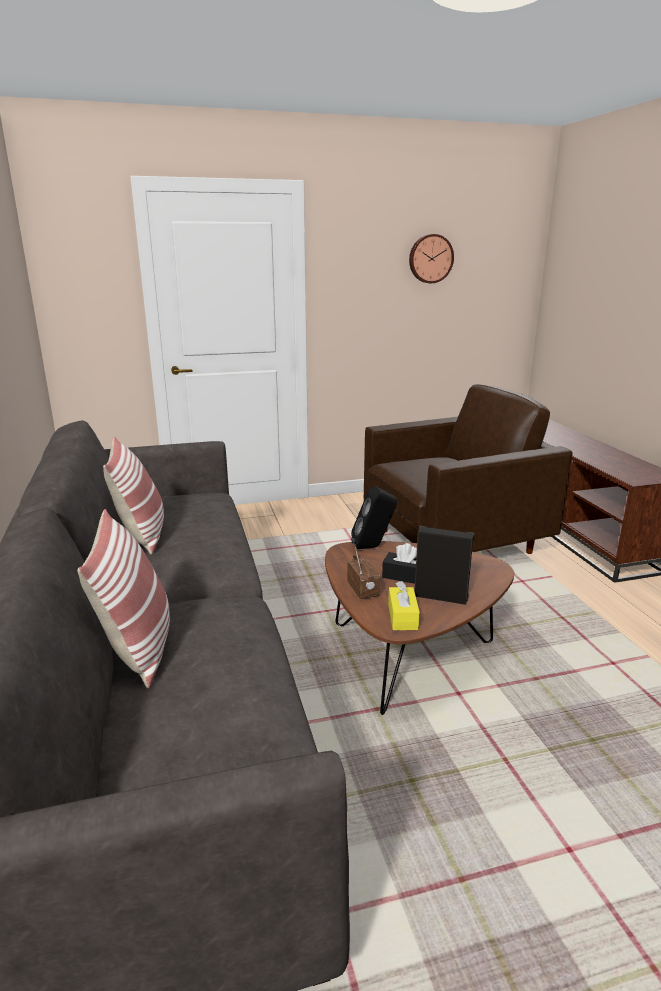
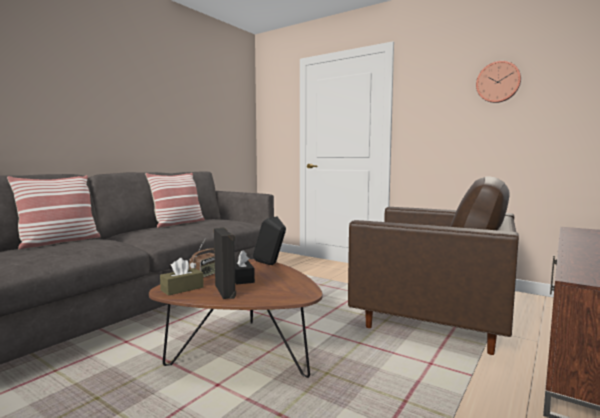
camera: 50 degrees right, 15 degrees down
(402, 617) = (182, 289): yellow tissue box -> brown tissue box

